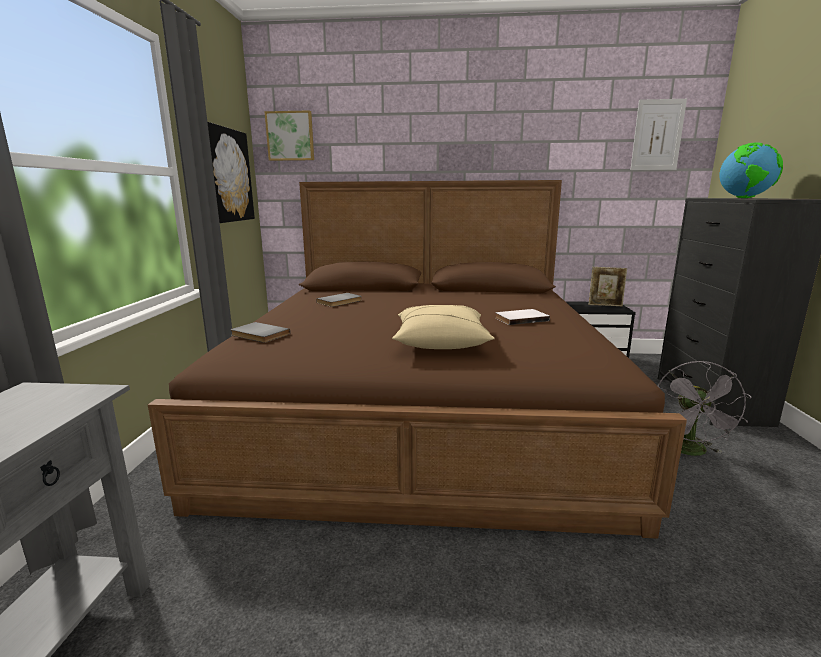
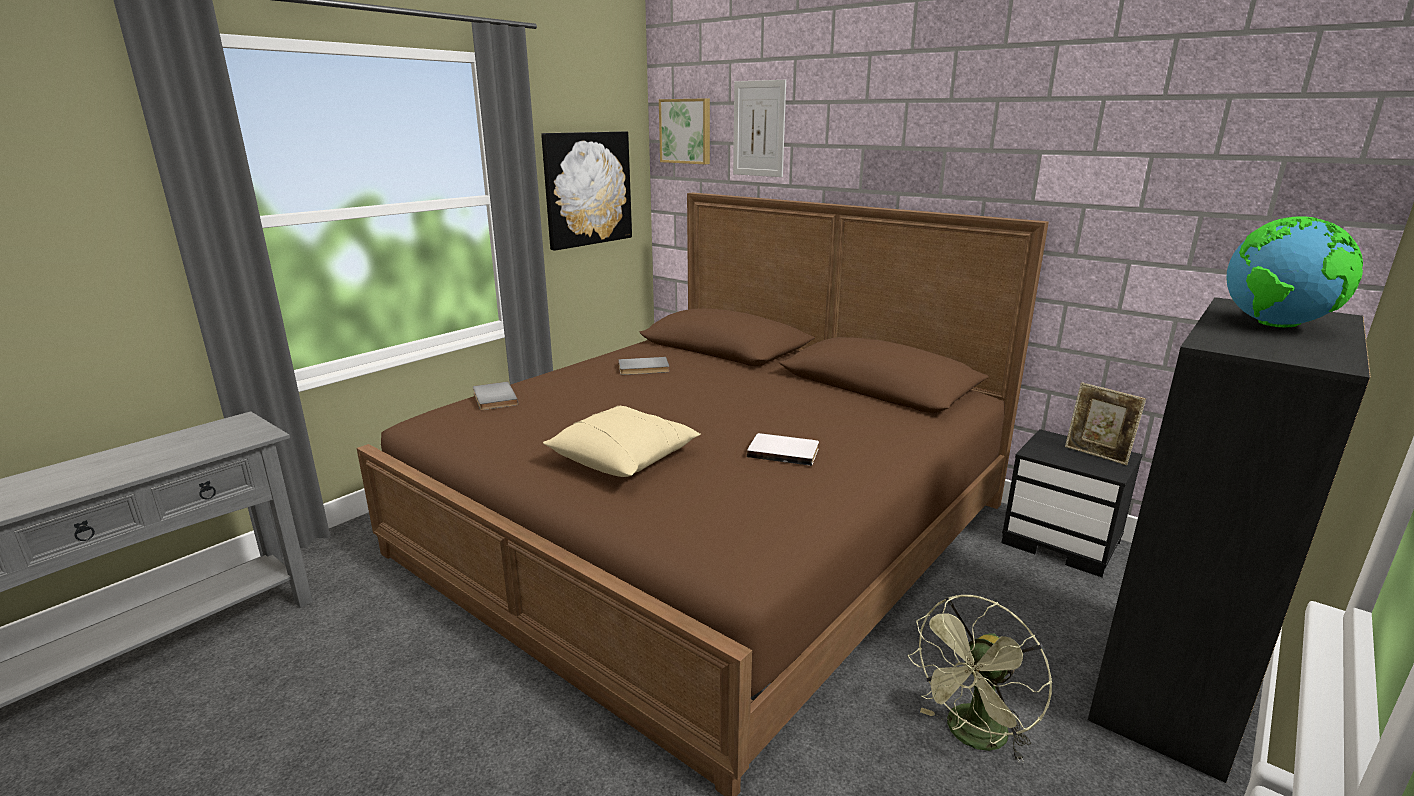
camera: 35 degrees right, 5 degrees up
(657, 135) = (1264, 149): picture -> picture (759, 129)
(690, 451) = (972, 737): grey fan -> green fan

